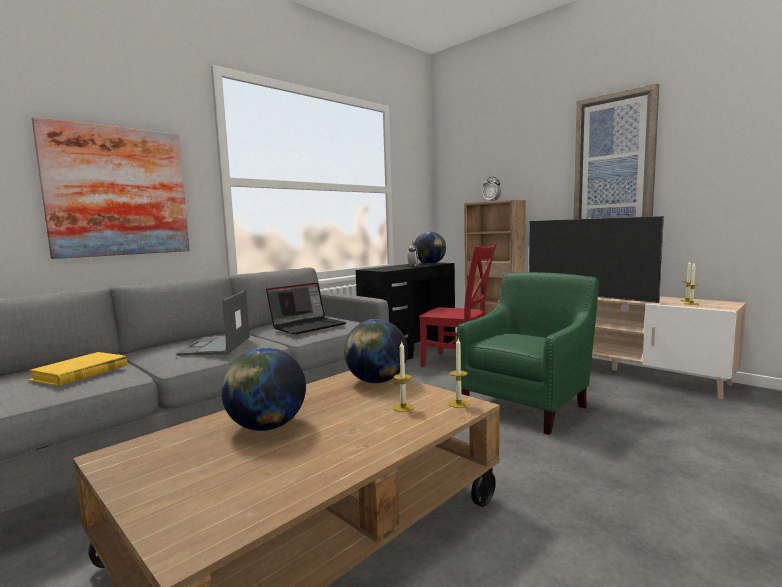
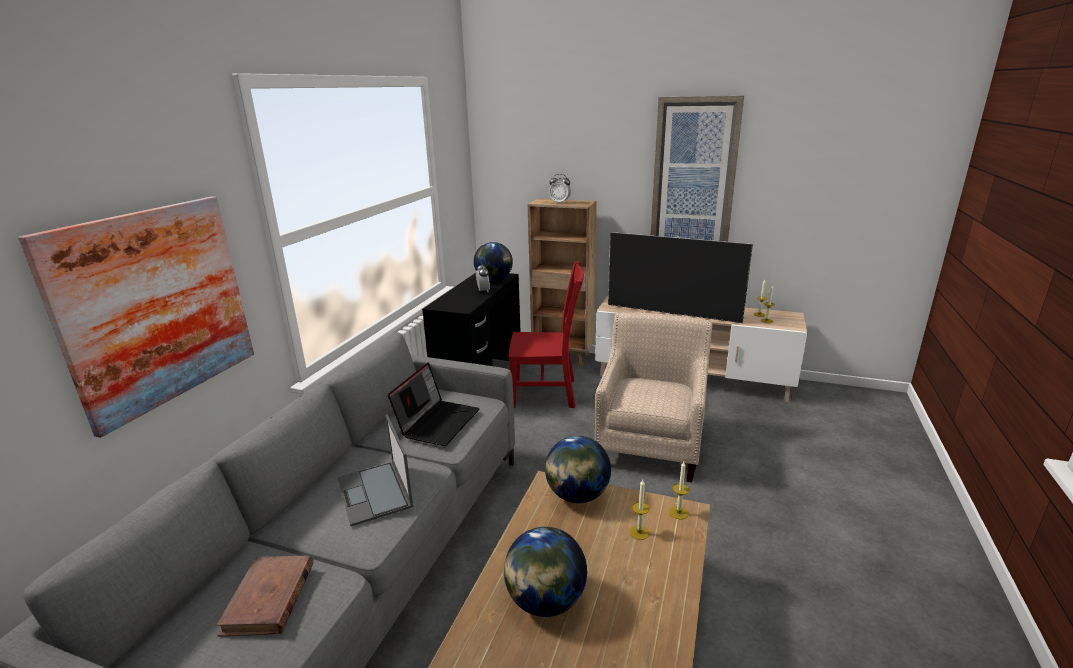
camera: 25 degrees left, 15 degrees up
(80, 373) = (269, 598): yellow book -> brown book
(528, 405) = (651, 446): green armchair -> beige armchair

